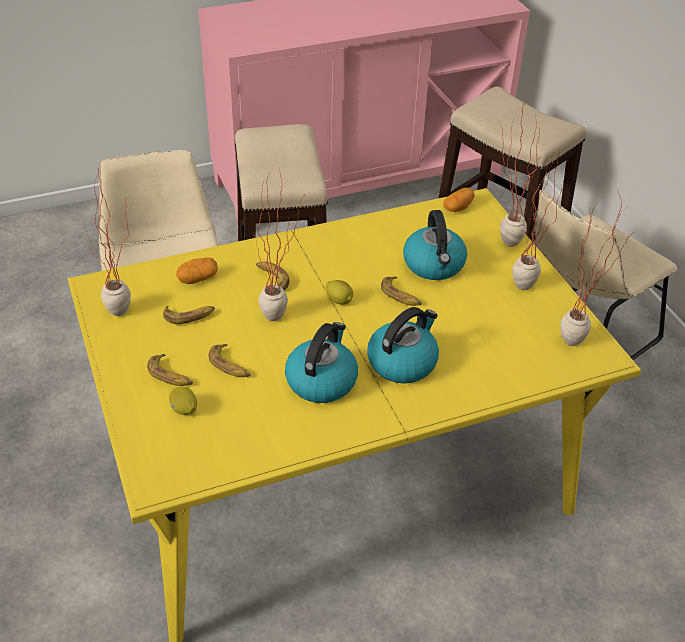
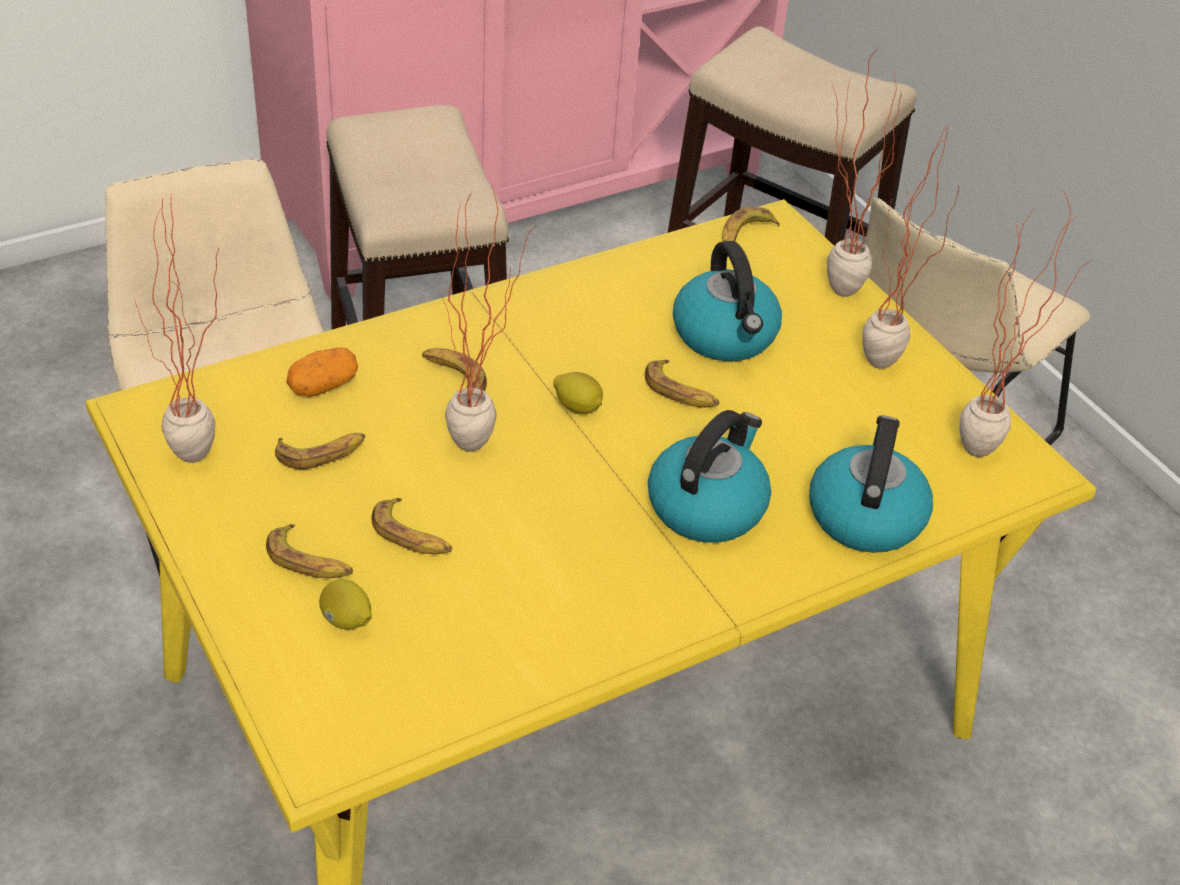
camera: 10 degrees left, 0 degrees up
(321, 380) = (576, 548): kettle -> kettle (865, 515)
(458, 207) = (744, 235): potato -> banana

